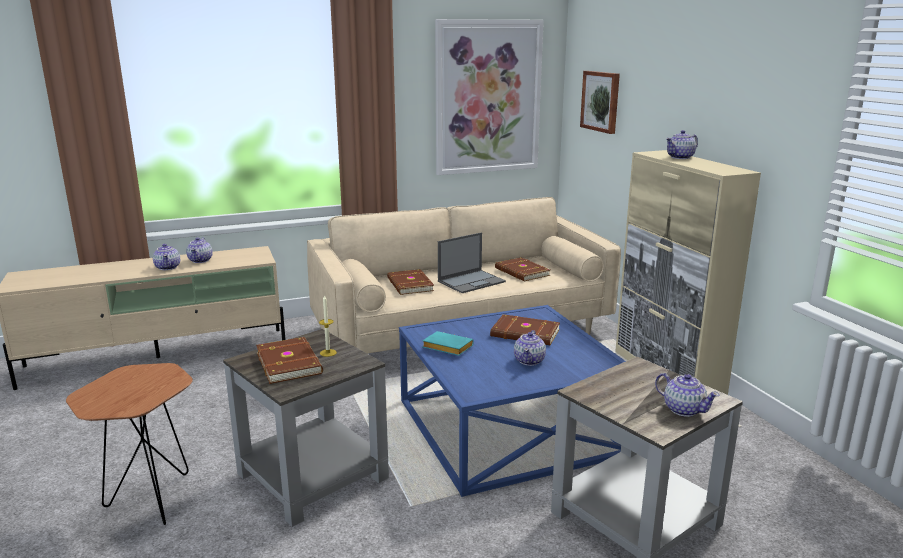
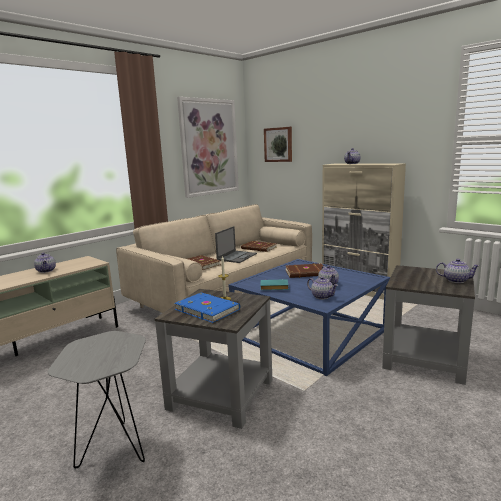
camera: 25 degrees left, 5 degrees down
(150, 503) = (114, 451): brown side table -> grey side table
(168, 267) = (24, 278): teapot -> teapot (322, 296)
(290, 363) = (207, 309): brown book -> blue book

